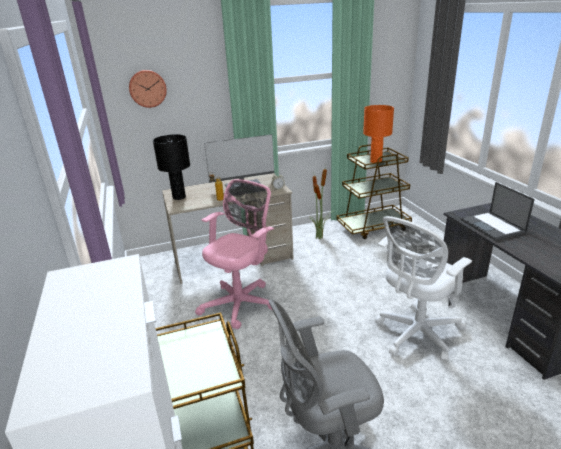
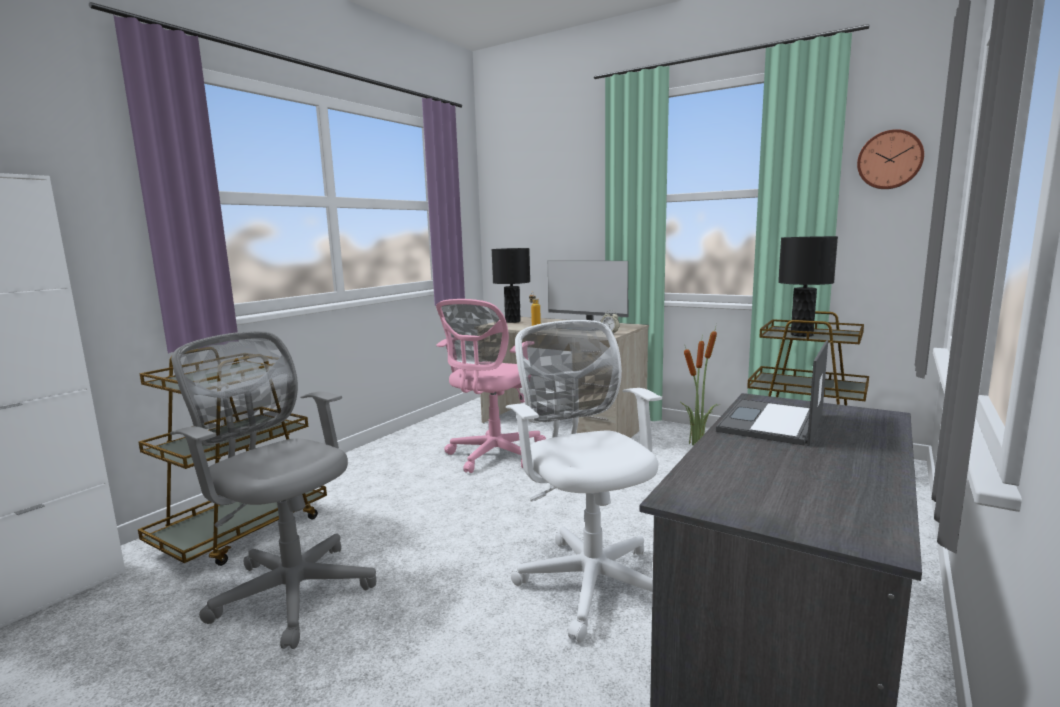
camera: 50 degrees right, 15 degrees down
(147, 88) = (528, 200): wall clock -> wall clock (889, 160)
(241, 303) = (493, 455): pink office chair -> pink office chair turned 120 degrees clockwise
(376, 161) = (802, 334): orange table lamp -> black table lamp
(415, 335) = (589, 578): white office chair -> white office chair turned 60 degrees clockwise

